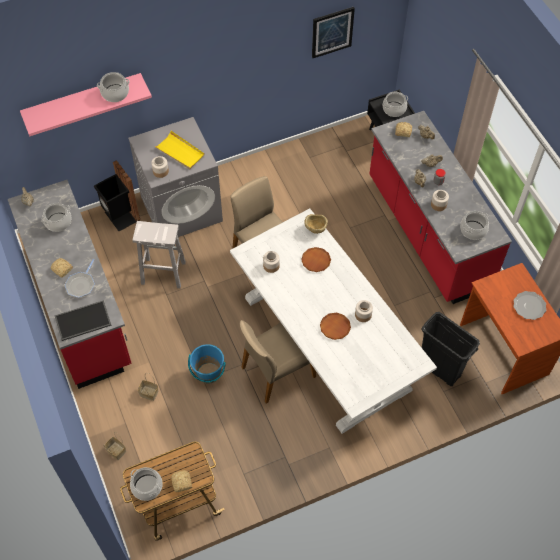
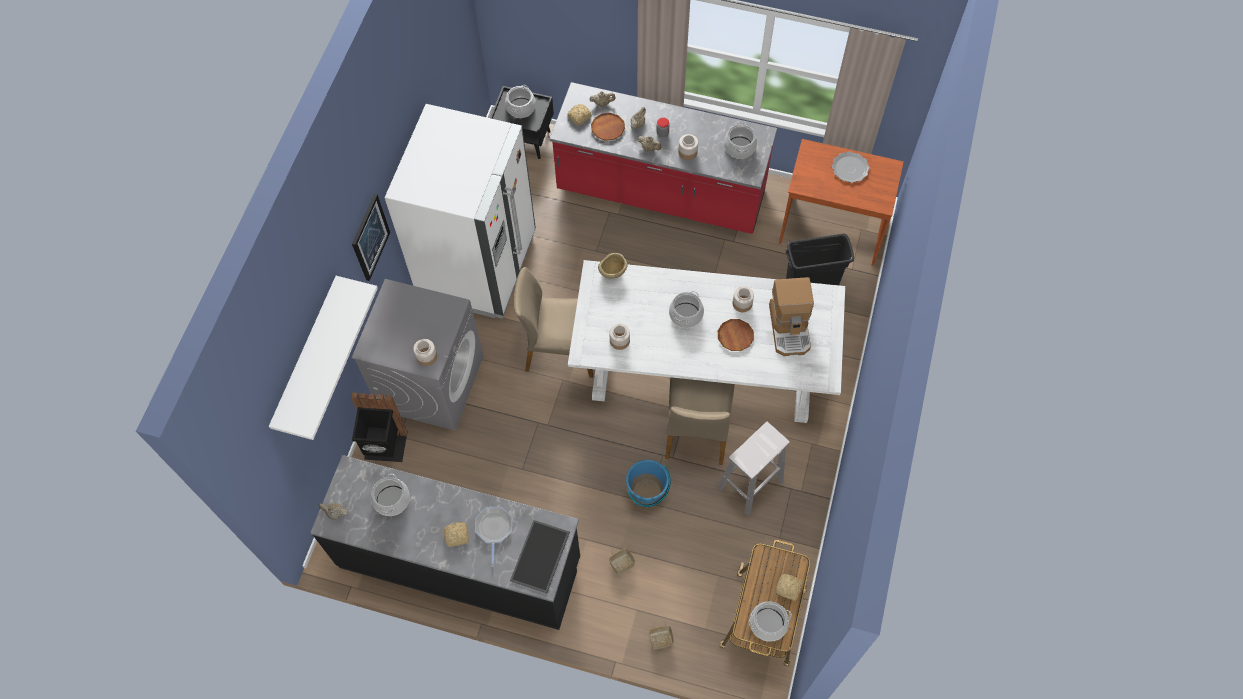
camera: 50 degrees left, 5 degrees up
(80, 306) = (460, 562): red counter -> black counter
(81, 284) = (494, 529): frying pan -> frying pan turned 150 degrees counterclockwise
(83, 100) = (307, 356): pink shelf -> white shelf
(115, 93) = (340, 318): cooking pot -> cooking pot (686, 315)
(162, 273) = (493, 455): white stool -> white stool (749, 485)
(180, 152) = (419, 321): yellow tray -> none
(279, 176) = (478, 266): none -> white fridge
(316, 261) = (648, 298): brown plate -> brown plate (608, 128)
(332, 32) = (438, 76): picture -> picture (370, 237)
(372, 355) = (790, 328): none -> coffee machine

